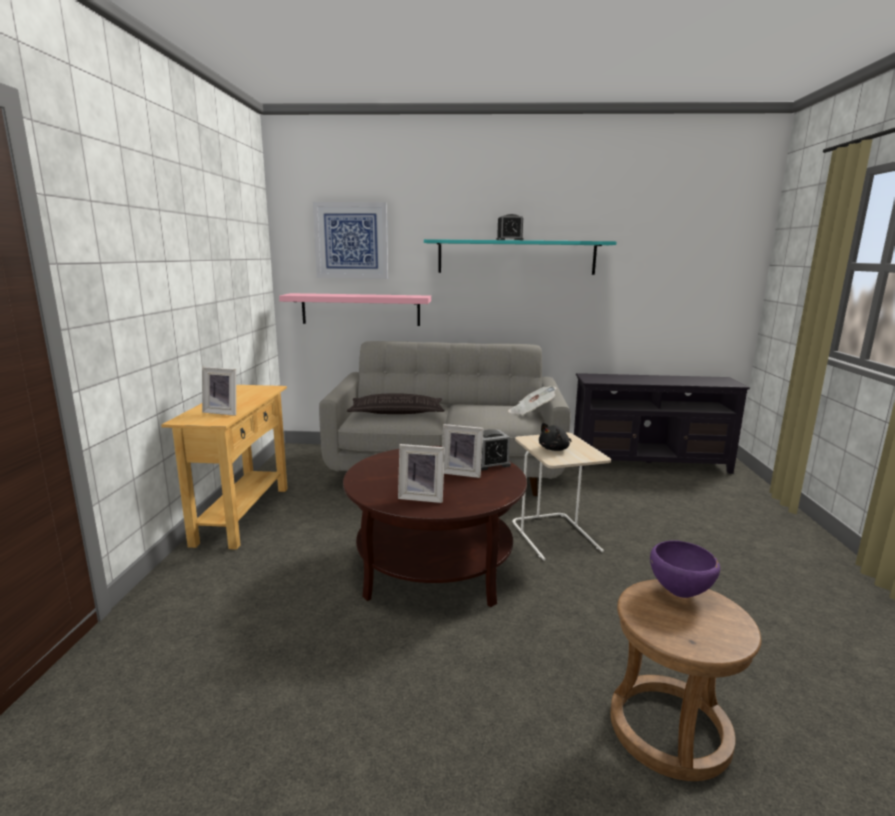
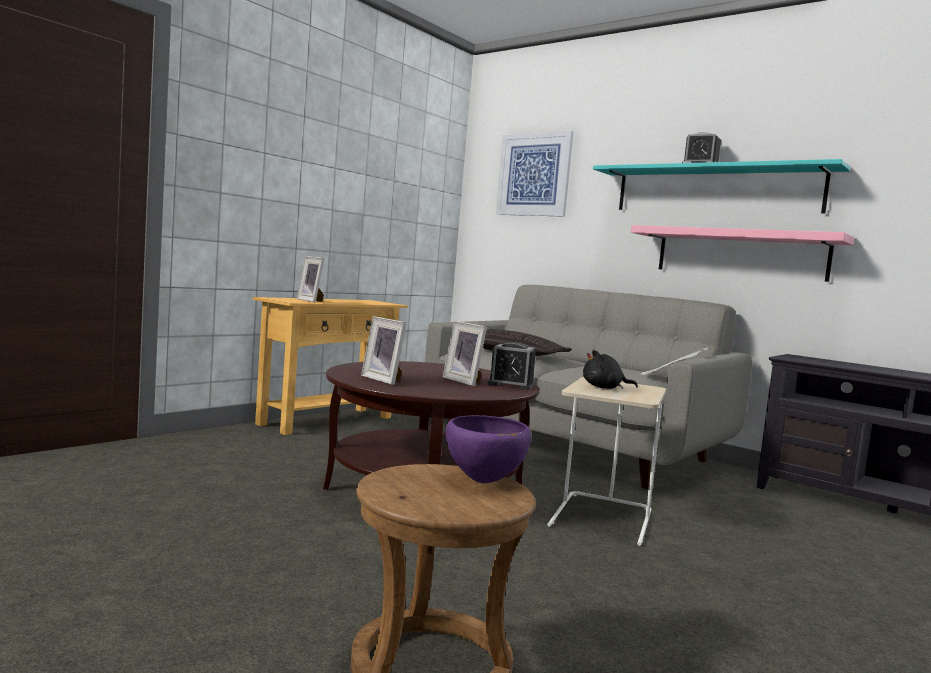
camera: 35 degrees right, 10 degrees down
(360, 309) = (533, 251): pink shelf -> pink shelf (740, 253)

